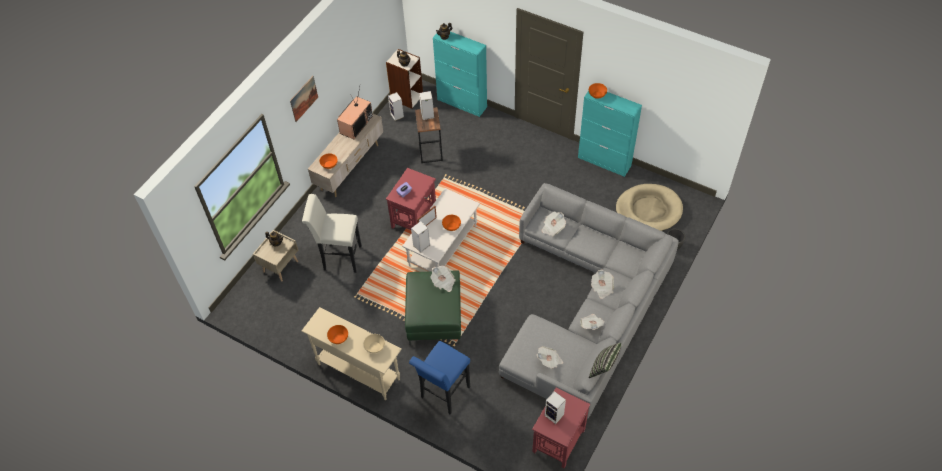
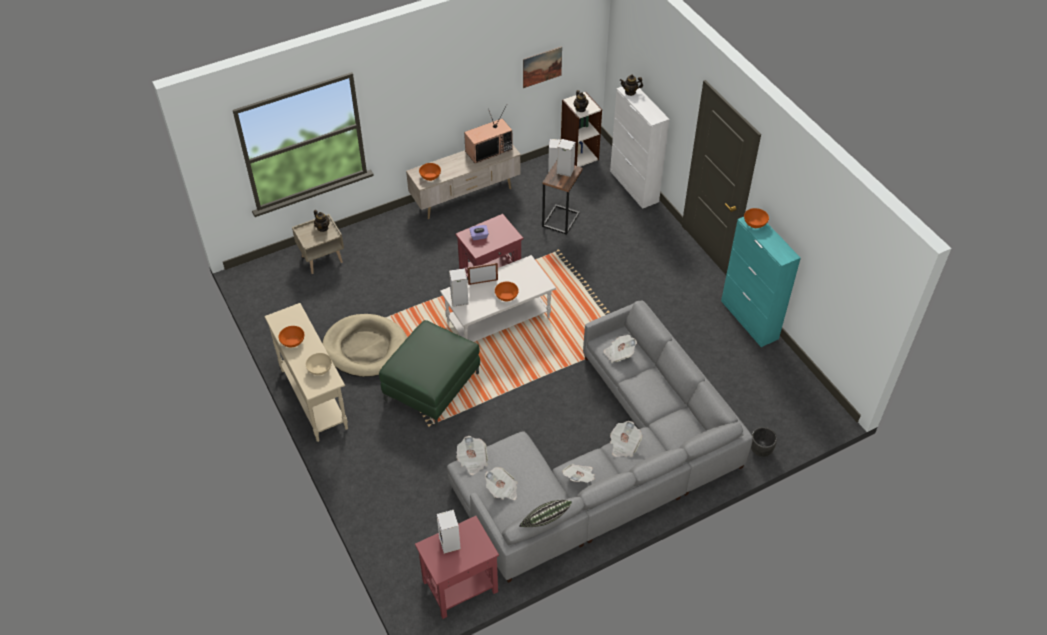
camera: 30 degrees right, 5 degrees down
(304, 98) = (420, 84): picture -> picture (542, 67)
(339, 257) = (384, 279): white stool -> none
(443, 282) = (451, 347): newspaper -> newspaper (472, 460)
(443, 395) = (378, 469): blue stool -> none
(462, 103) = (634, 186): turquoise cabinet -> white cabinet
(648, 210) = (761, 397): beige dog bed -> beige dog bed (365, 348)

